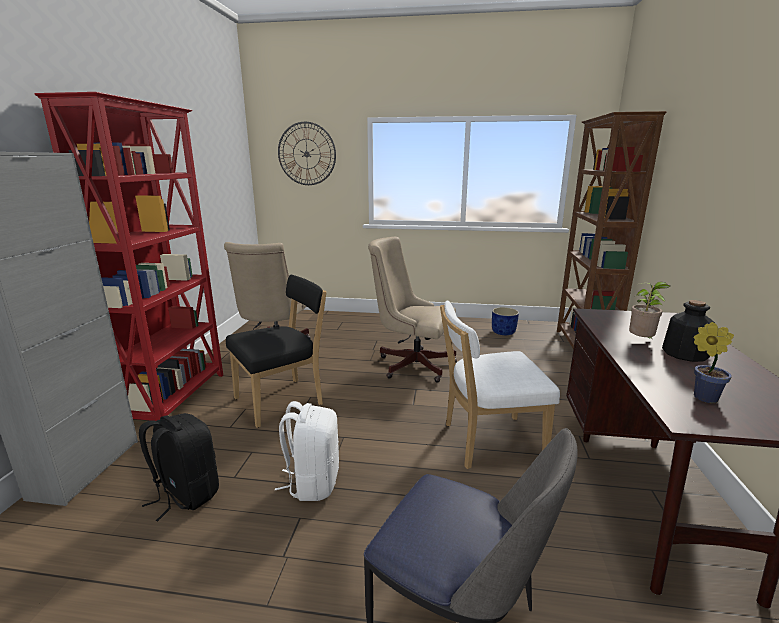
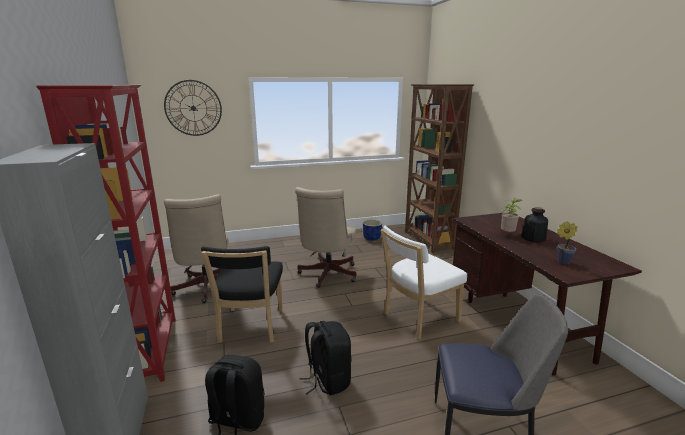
camera: 25 degrees left, 0 degrees up
(283, 400) = (250, 327): black chair -> black chair turned 150 degrees clockwise
(313, 482) = (327, 380): white backpack -> black backpack
(411, 364) = (326, 275): beige office chair -> beige office chair turned 75 degrees counterclockwise

